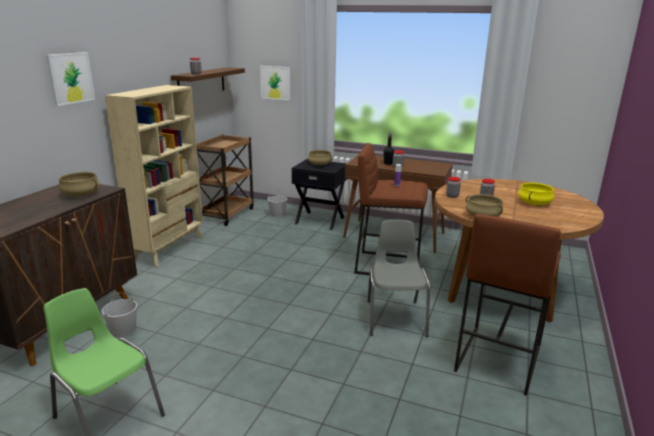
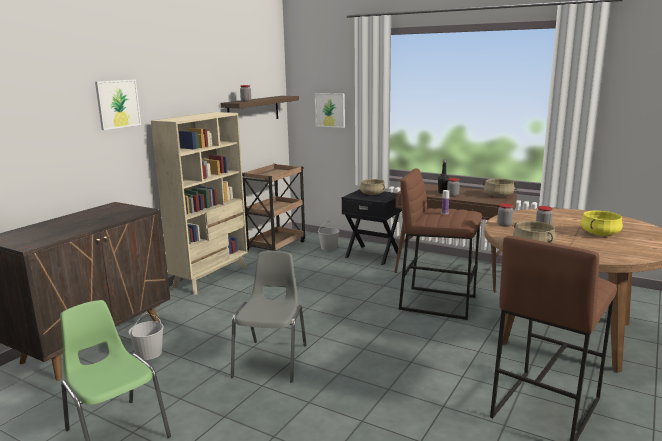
camera: 10 degrees right, 5 degrees down
(81, 194) = (117, 214): beige cooking pot -> beige cooking pot (498, 196)
(395, 317) = (434, 357): grey chair -> grey chair (272, 360)

